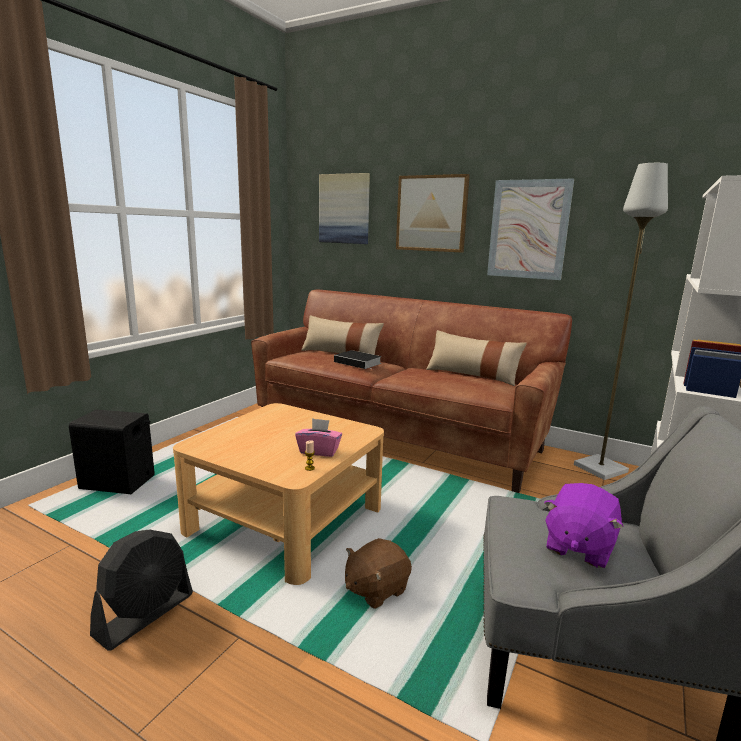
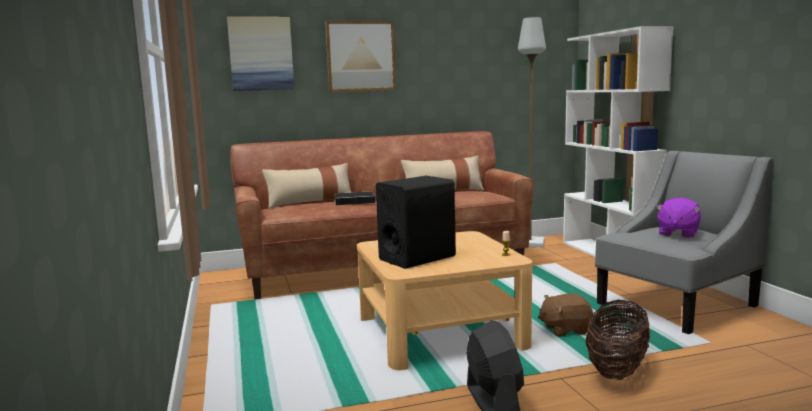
camera: 45 degrees left, 5 degrees down
(118, 482) = (242, 380): black speaker -> black speaker (417, 258)
(299, 674) = (616, 369): none -> basket
(319, 451) = (482, 248): pink tissue box -> none
(376, 589) = (565, 330): brown plush toy -> brown plush toy turned 75 degrees clockwise
(528, 229) = (446, 67): picture -> none
(578, 546) = (677, 233): purple plush toy -> purple plush toy turned 45 degrees clockwise

